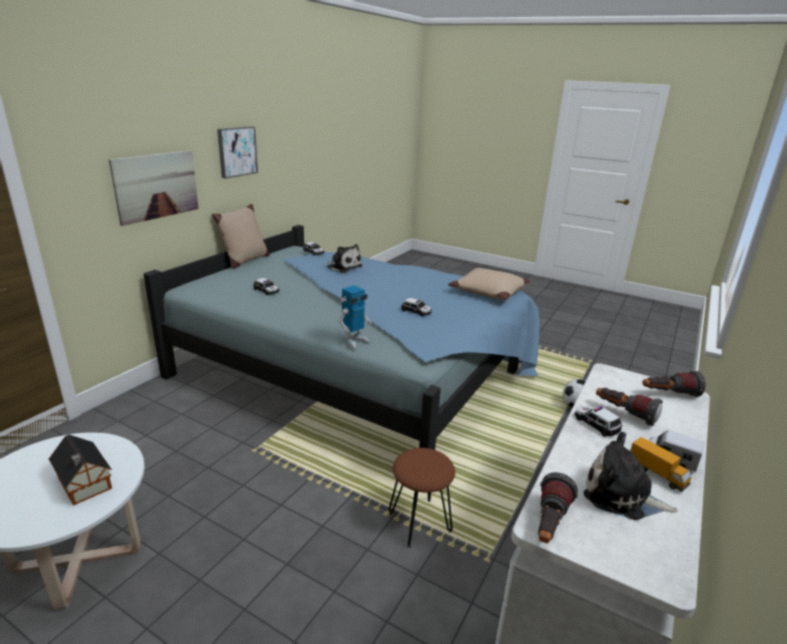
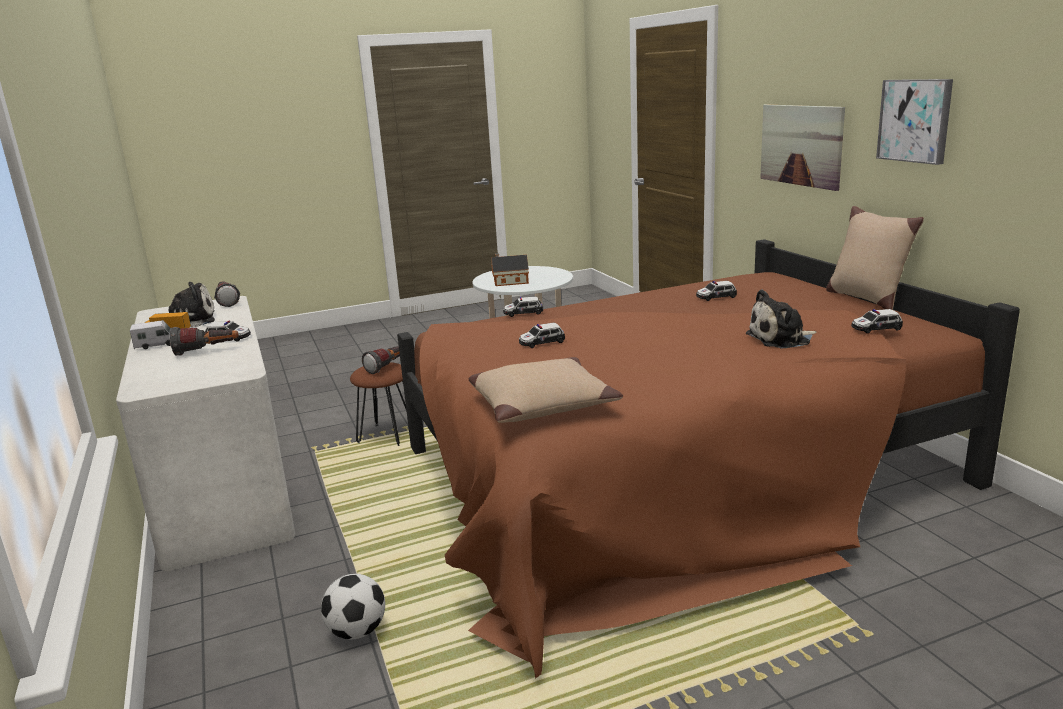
camera: 130 degrees right, 5 degrees down
(354, 341) = (523, 313): toy robot -> toy car
(358, 371) = (672, 476): blue bed -> brown bed
(668, 394) = (166, 380): flashlight -> flashlight (388, 367)

